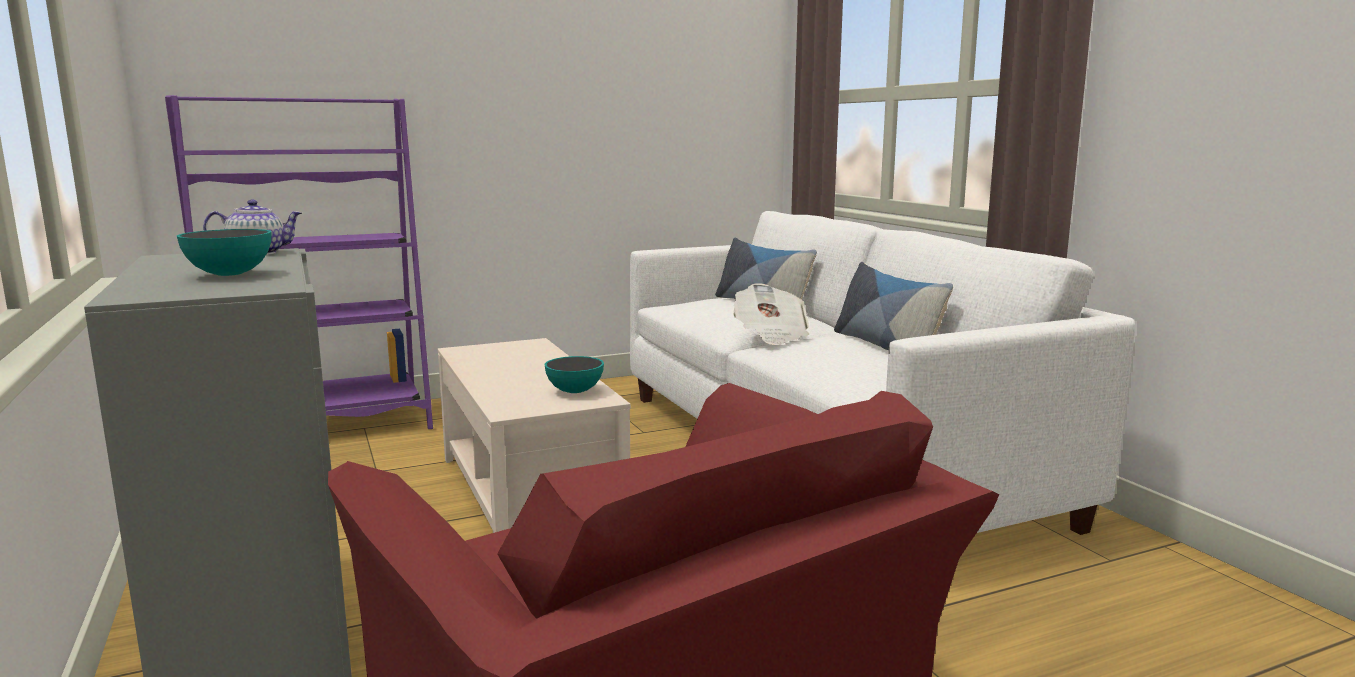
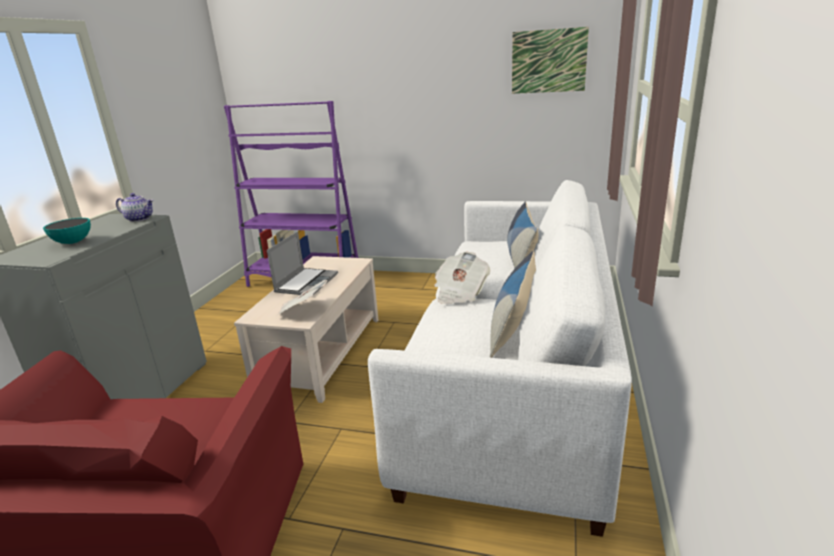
camera: 40 degrees right, 10 degrees up
(505, 371) = (306, 283): none -> laptop
(575, 392) = (303, 310): bowl -> newspaper
(695, 69) = (548, 61): none -> picture

